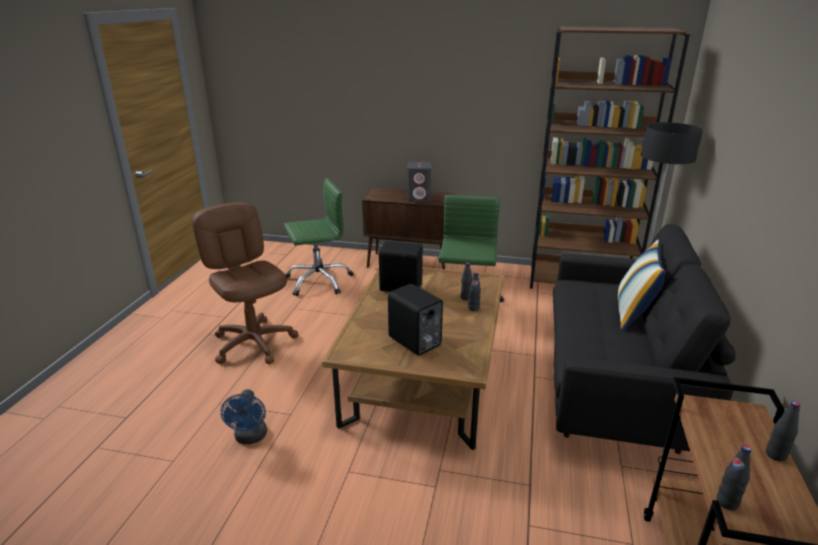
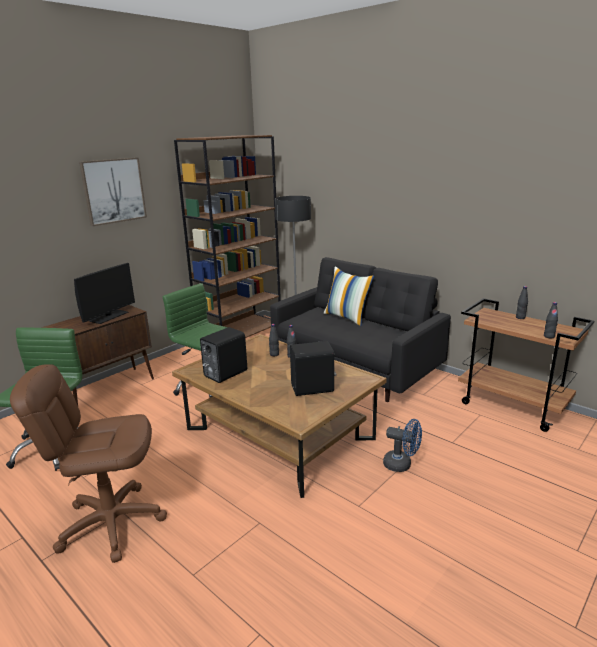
camera: 60 degrees left, 5 degrees down
(250, 438) = (271, 560): blue fan -> blue fan (402, 465)
(419, 198) = (109, 316): grey speaker -> monitor
(470, 77) = (113, 191): none -> picture

